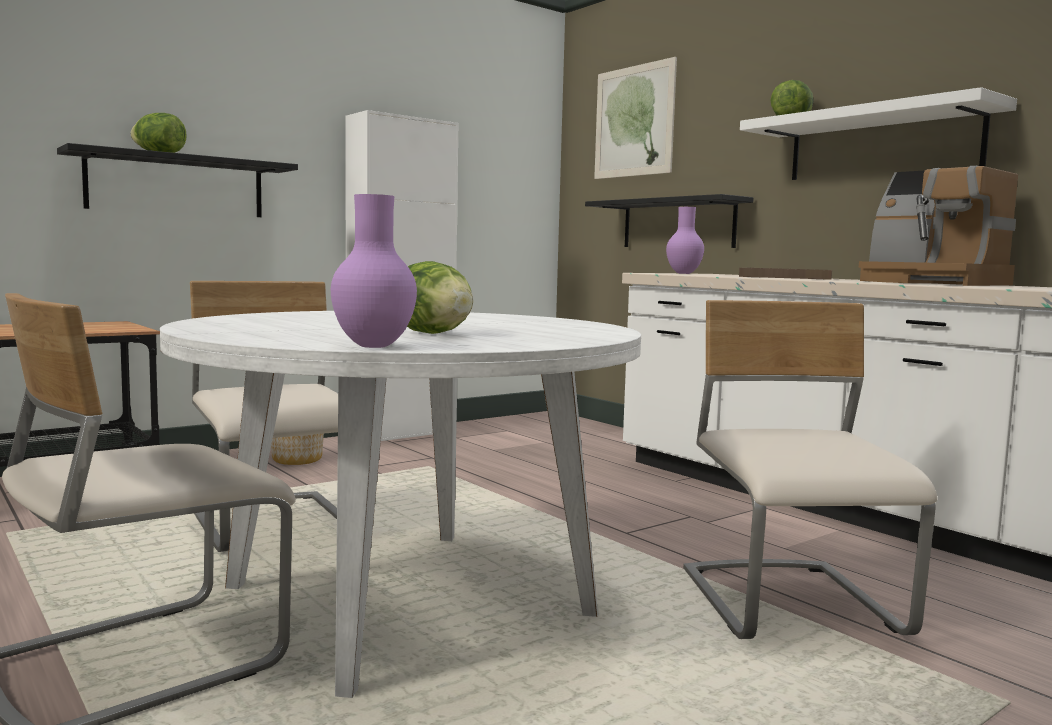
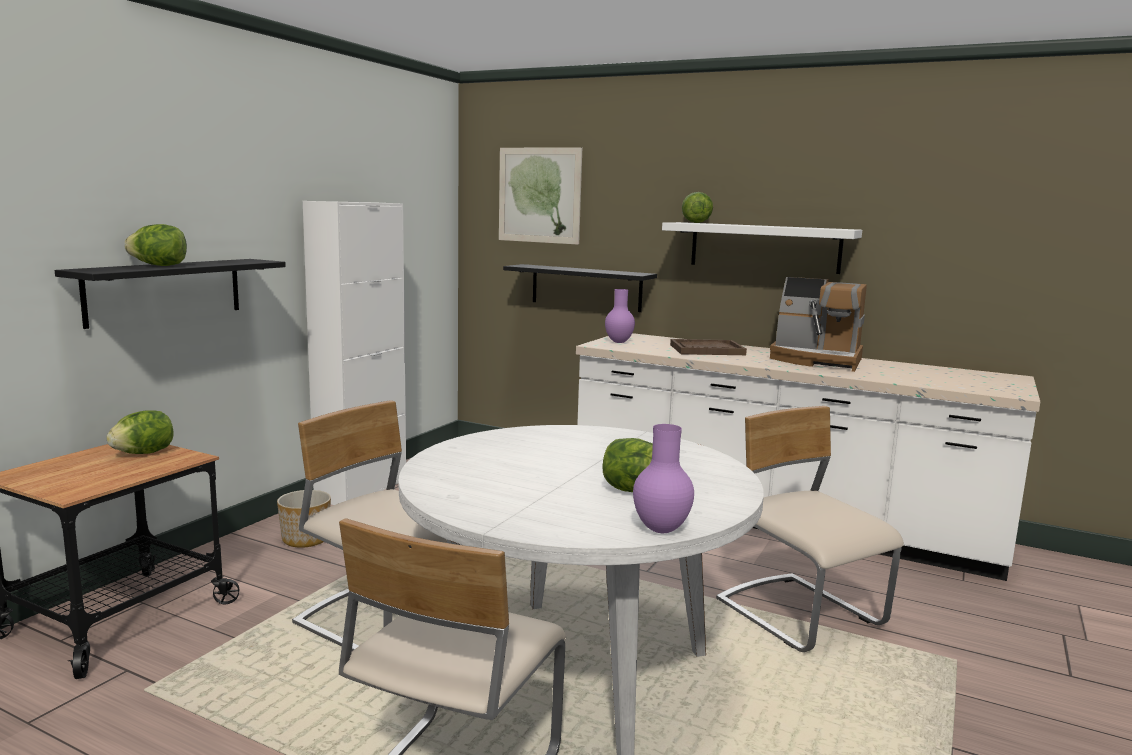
camera: 25 degrees left, 5 degrees up
(106, 326) = (144, 453): none -> lettuce

